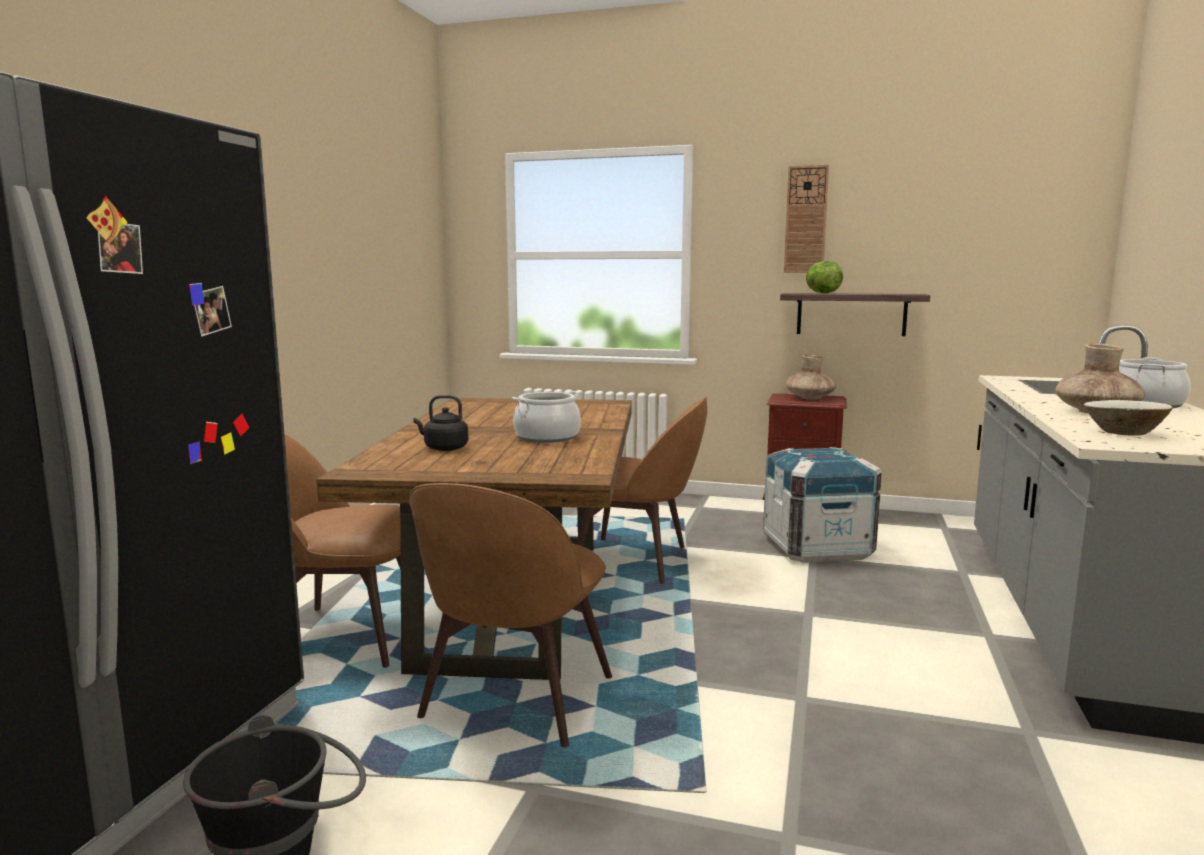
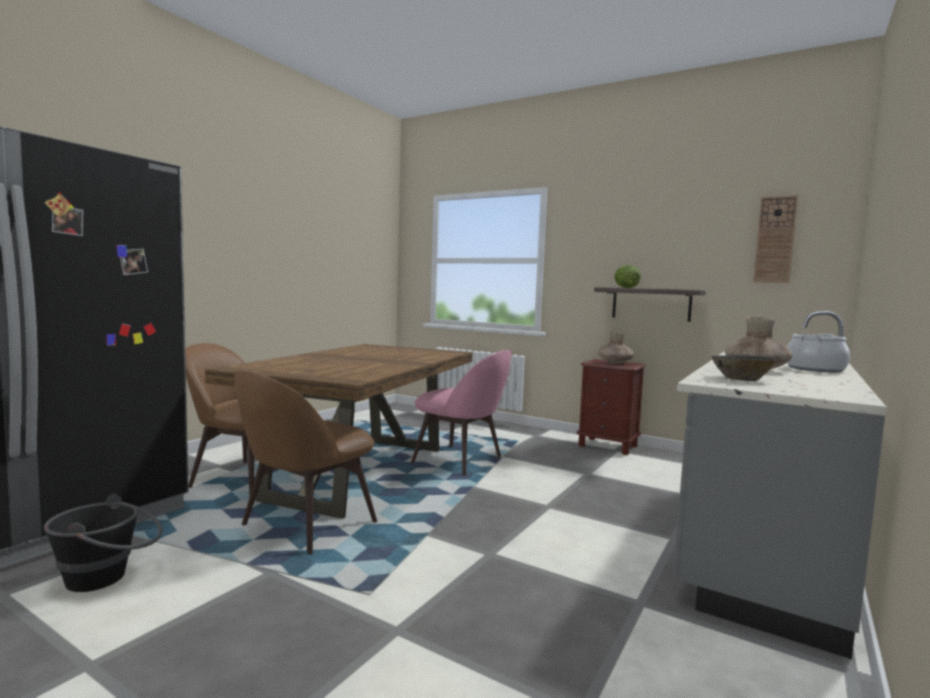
camera: 15 degrees right, 5 degrees down
(443, 448) = (303, 363): black kettle -> none
(547, 437) = (375, 363): cooking pot -> none
(636, 561) = (460, 461): brown chair -> pink chair
(806, 219) = (620, 237): wall clock -> wall clock (775, 240)
(817, 548) = (596, 468): crate -> none
(1123, 433) = (741, 379): beige bowl -> black bowl

